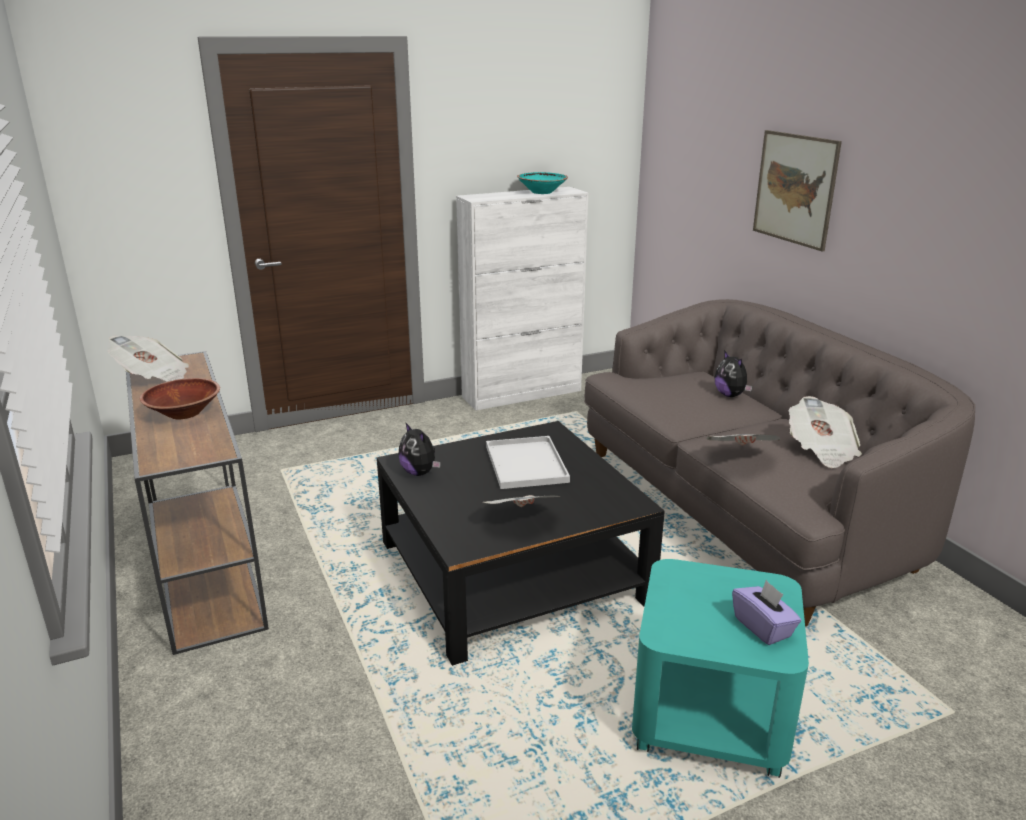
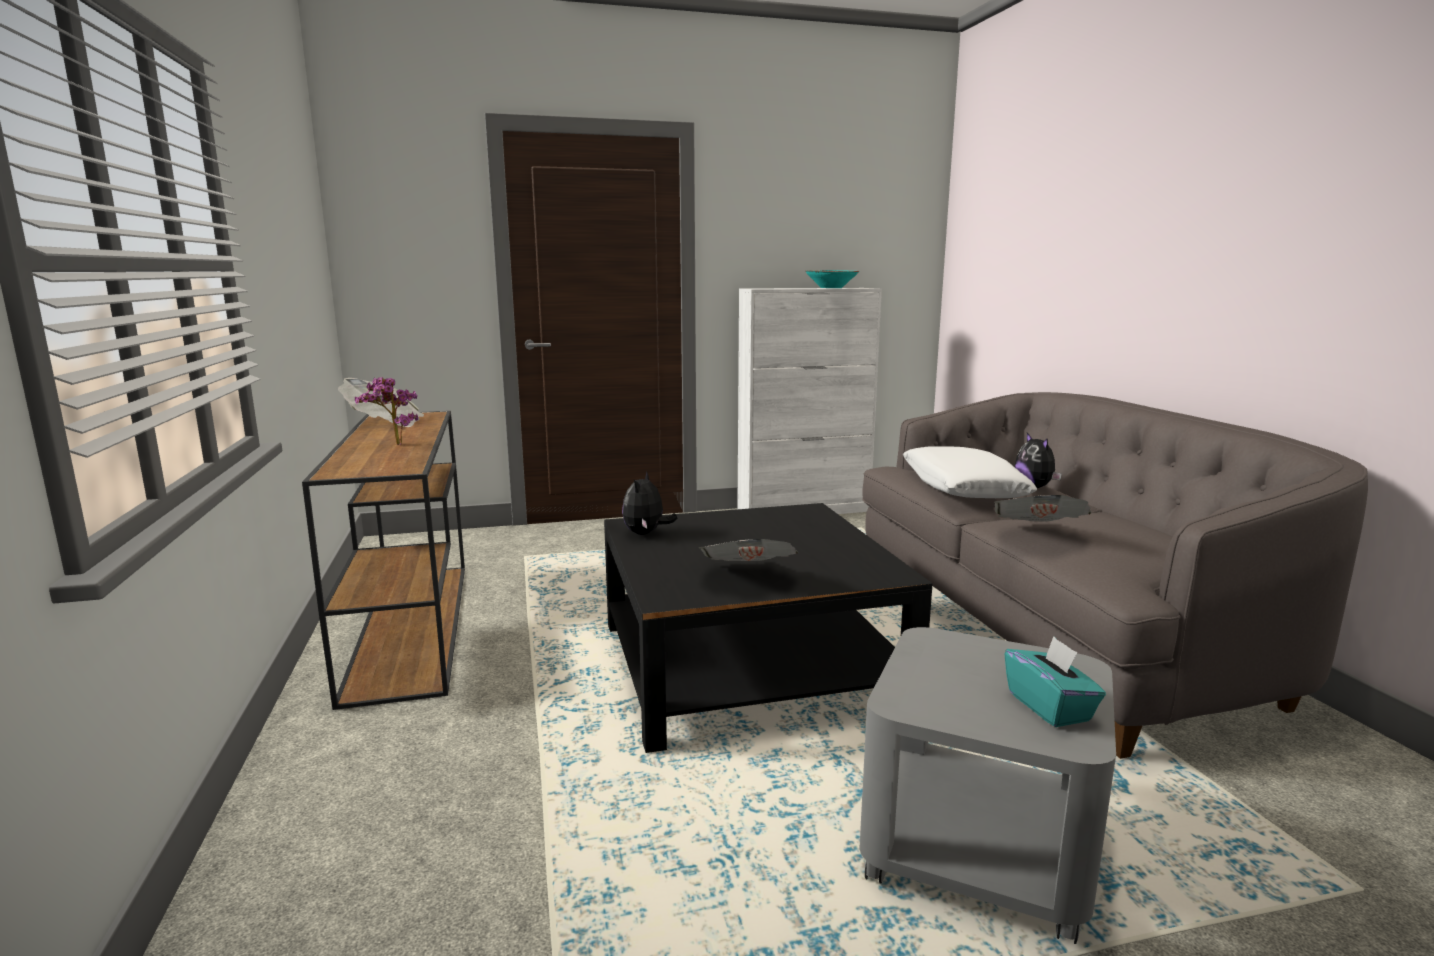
camera: 10 degrees right, 10 degrees down
(184, 413) = (393, 444): brown bowl -> potted plant
(420, 472) = (646, 533): plush toy -> plush toy turned 45 degrees clockwise
(527, 464) = (773, 534): white tray -> none
(673, 400) = (962, 488): none -> white pillow
(709, 716) = (978, 850): turquoise side table -> grey side table
(763, 627) = (1049, 707): purple tissue box -> turquoise tissue box
(795, 189) = (1115, 254): picture -> none
(821, 450) = (1149, 535): newspaper -> none

